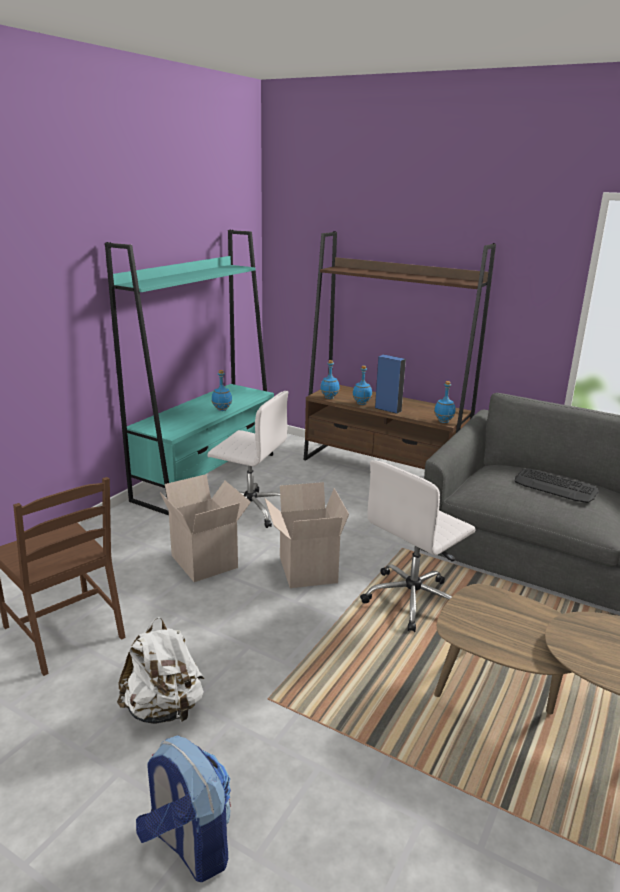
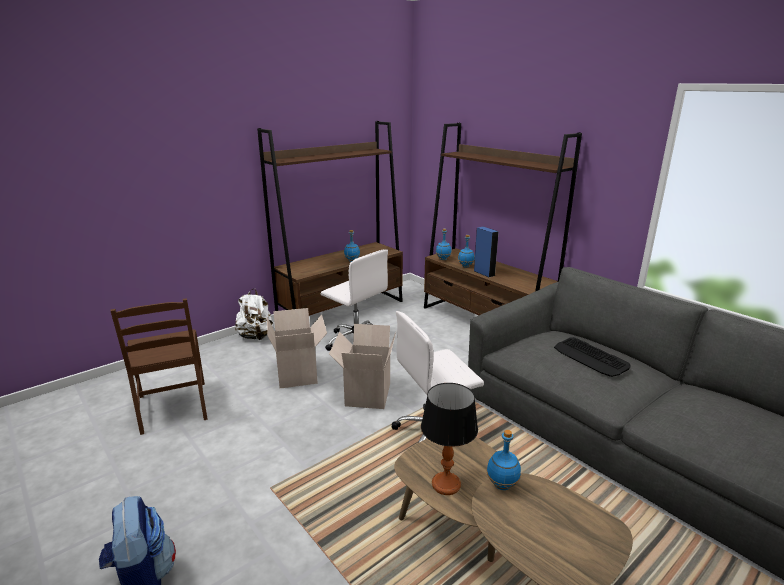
camera: 20 degrees right, 0 degrees up
(164, 709) = (196, 477): white backpack -> white backpack (256, 336)
(207, 476) = (342, 311): turquoise bookcase -> brown bookcase
(444, 421) = (524, 288): blue bottle -> blue bottle (502, 485)
(504, 640) = (445, 484): none -> table lamp

